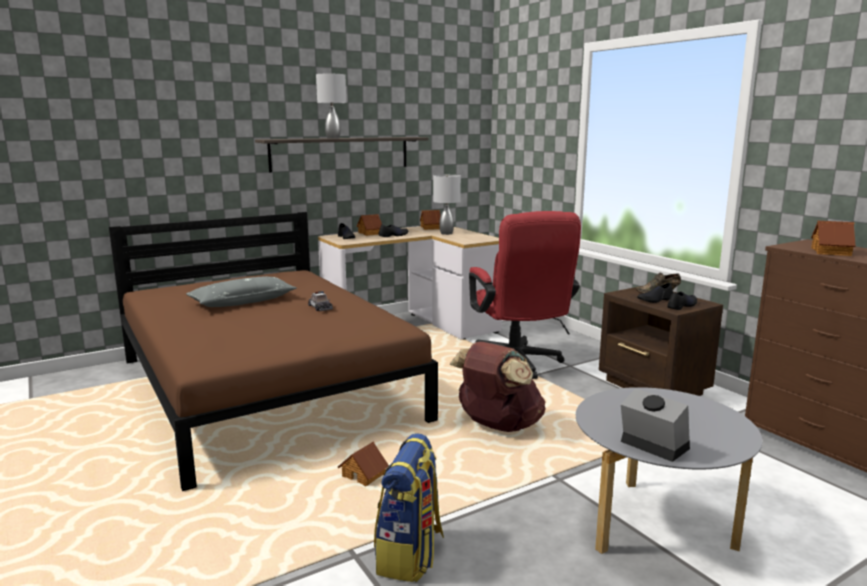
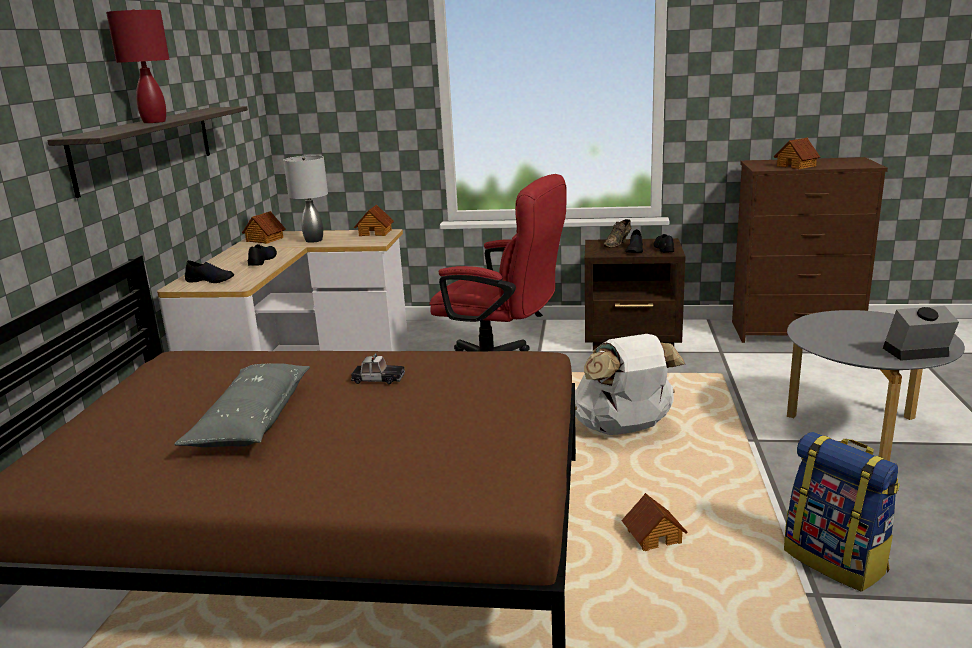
camera: 50 degrees left, 5 degrees up
(333, 138) = (155, 122): grey table lamp -> red table lamp
(370, 233) = (218, 266): toy house -> toy house (375, 232)
(497, 426) = (623, 429): brown backpack -> white backpack

